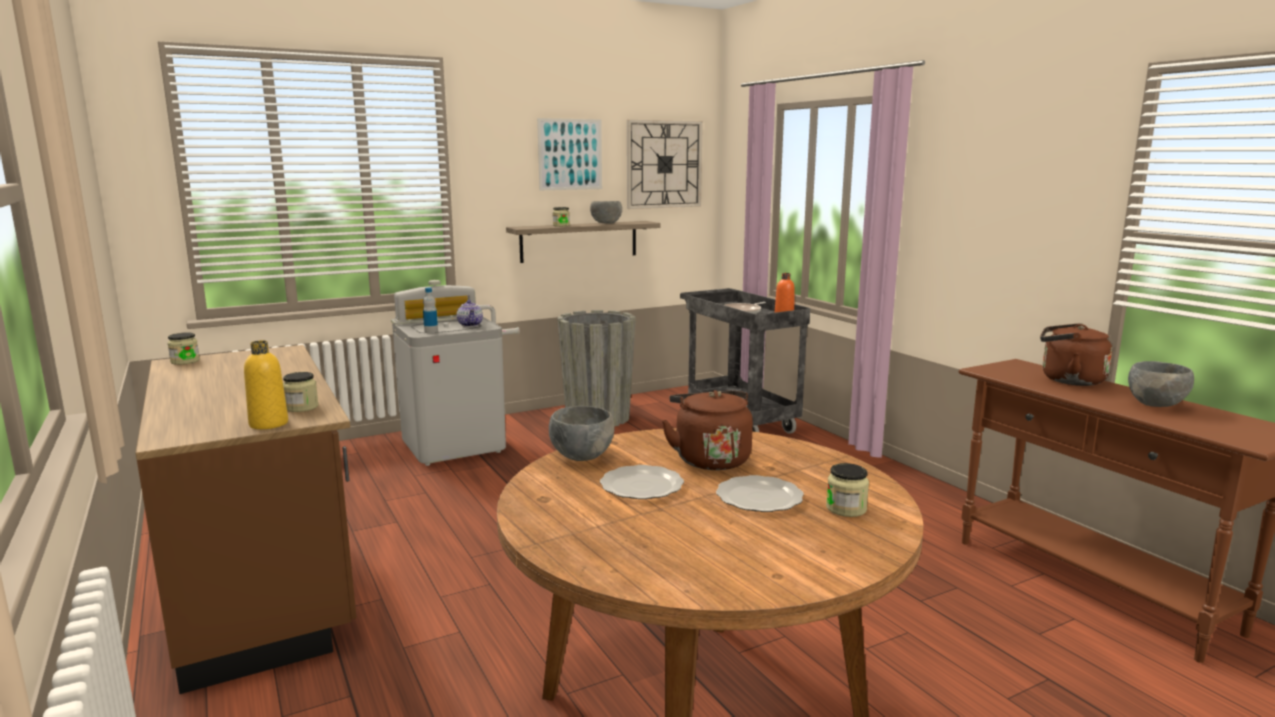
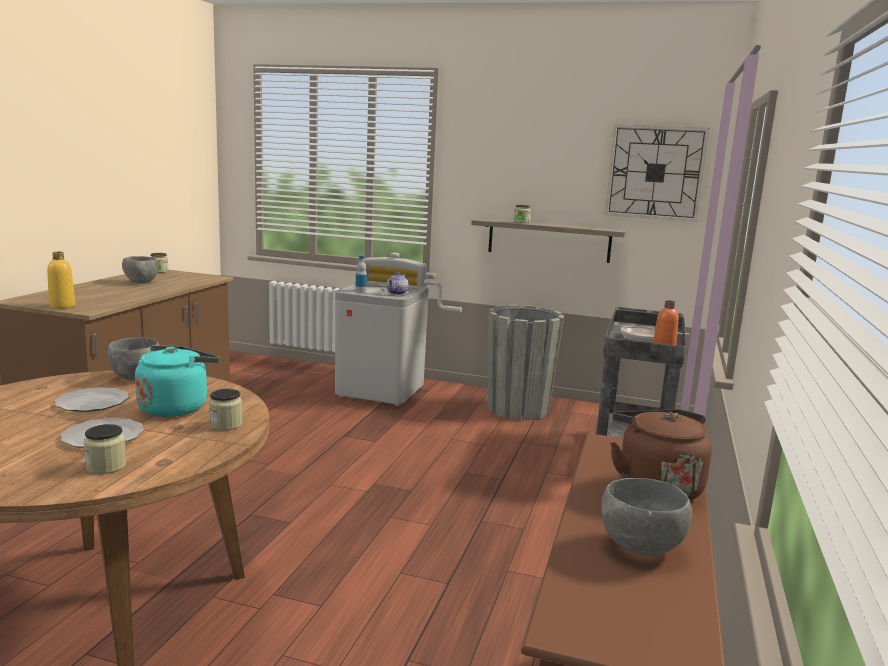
camera: 45 degrees right, 0 degrees up
(301, 407) = (101, 303): jar -> jar (226, 424)
(570, 154) = (548, 156): picture -> none
(606, 223) = (570, 226): grey bowl -> grey bowl (141, 282)
(710, 459) = (176, 407): brown kettle -> turquoise kettle

